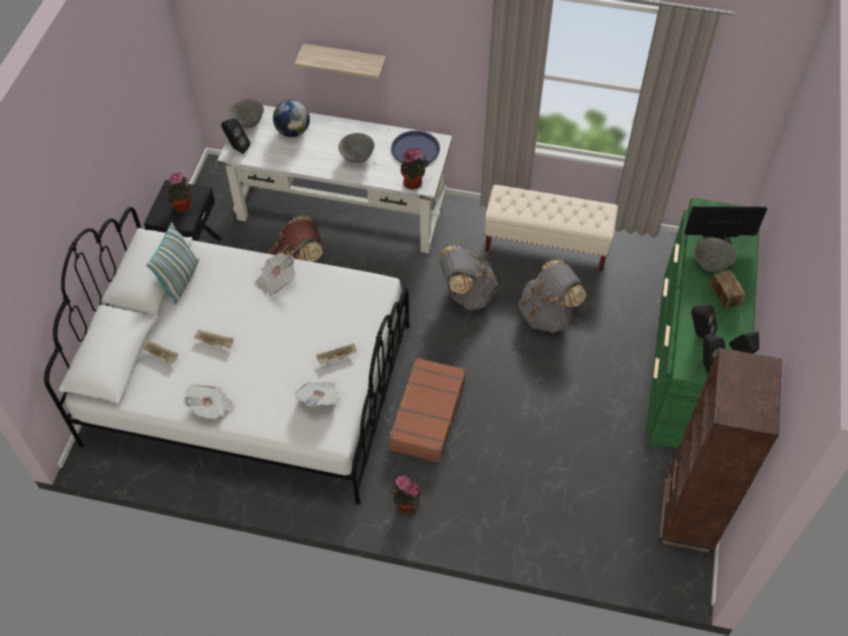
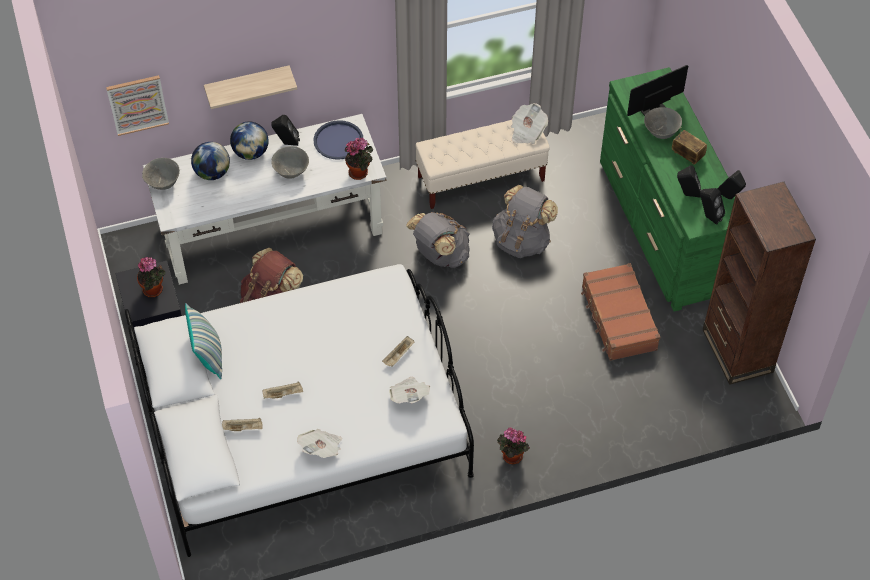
camera: 30 degrees left, 0 degrees up
(237, 148) = (171, 212): black speaker -> black speaker (286, 143)
(241, 39) = (137, 104): none -> picture
(276, 281) = (296, 316): newspaper -> newspaper (527, 131)
(336, 128) = (251, 152): none -> globe
(427, 415) = (478, 376): brown suitcase -> brown suitcase (618, 318)

